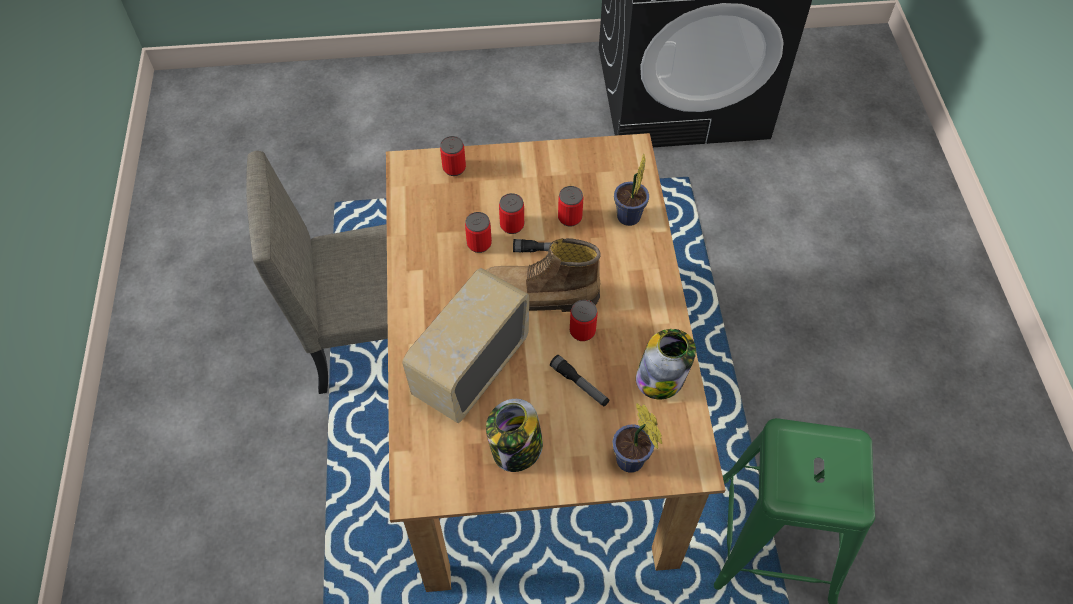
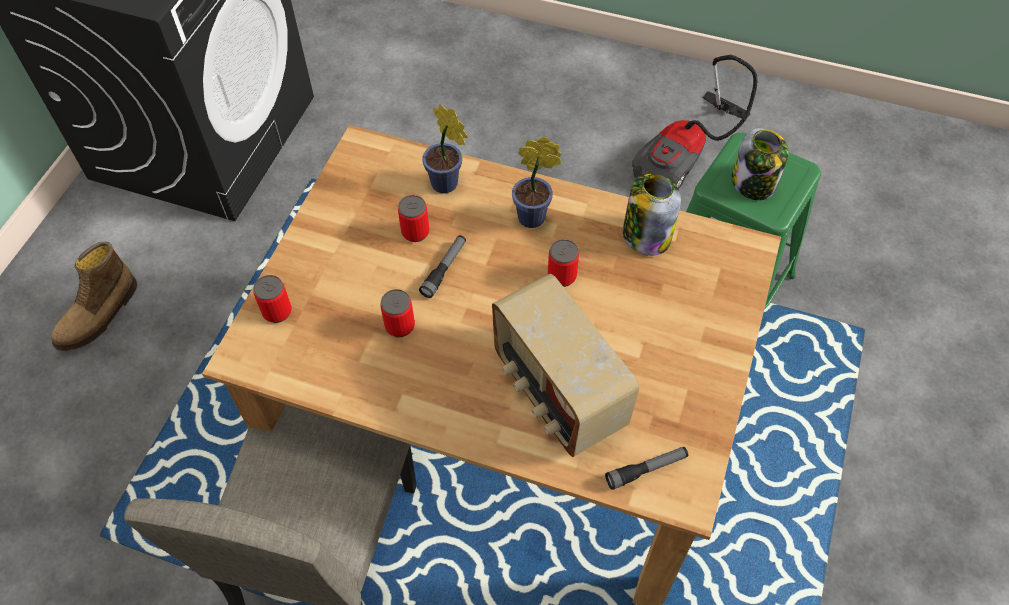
camera: 65 degrees left, 0 degrees up
(512, 225) = (393, 286): can -> none
(516, 449) = (674, 386): jar -> jar (754, 183)
(538, 296) = (499, 297): boot -> boot (99, 316)
(579, 384) = (623, 302): flashlight -> flashlight (646, 470)
(632, 463) = (728, 295): potted plant -> potted plant (535, 217)
(918, 455) = (687, 156): none -> vacuum cleaner

